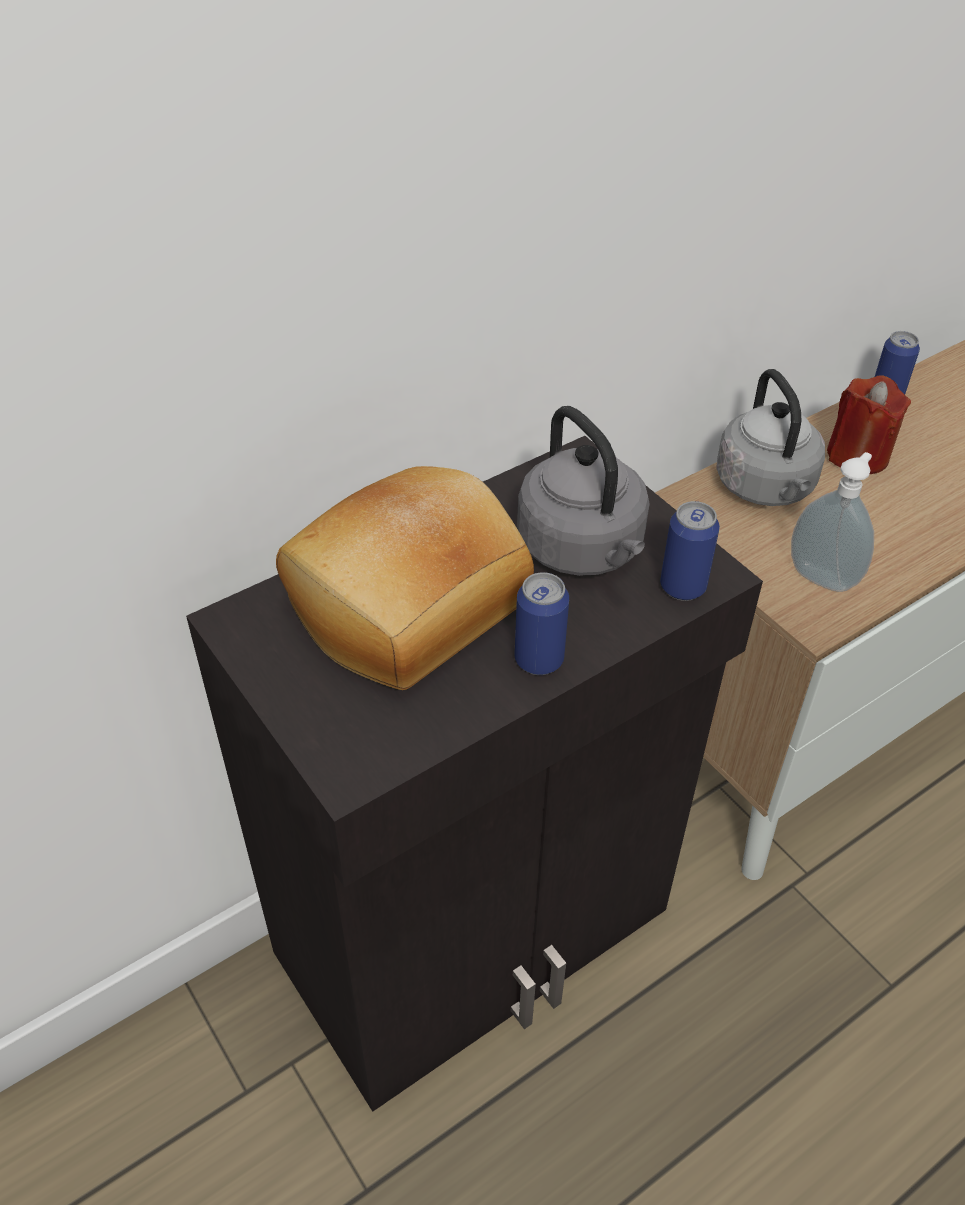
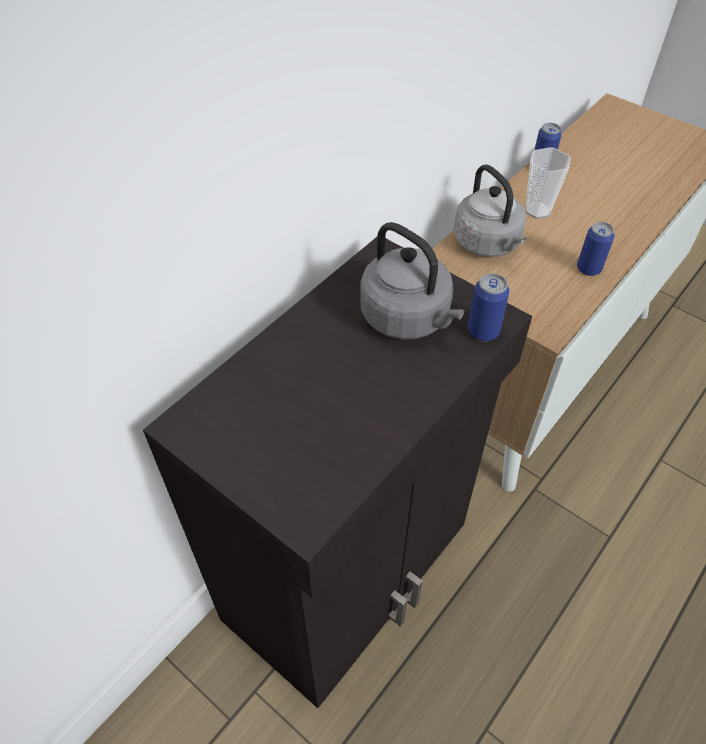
camera: 15 degrees left, 5 degrees up
(411, 608) = (305, 387): bread -> none
(539, 659) = (407, 406): can -> can (588, 269)
(823, 576) = (543, 297): soap dispenser -> none
(857, 455) = (537, 211): red candle -> cup

